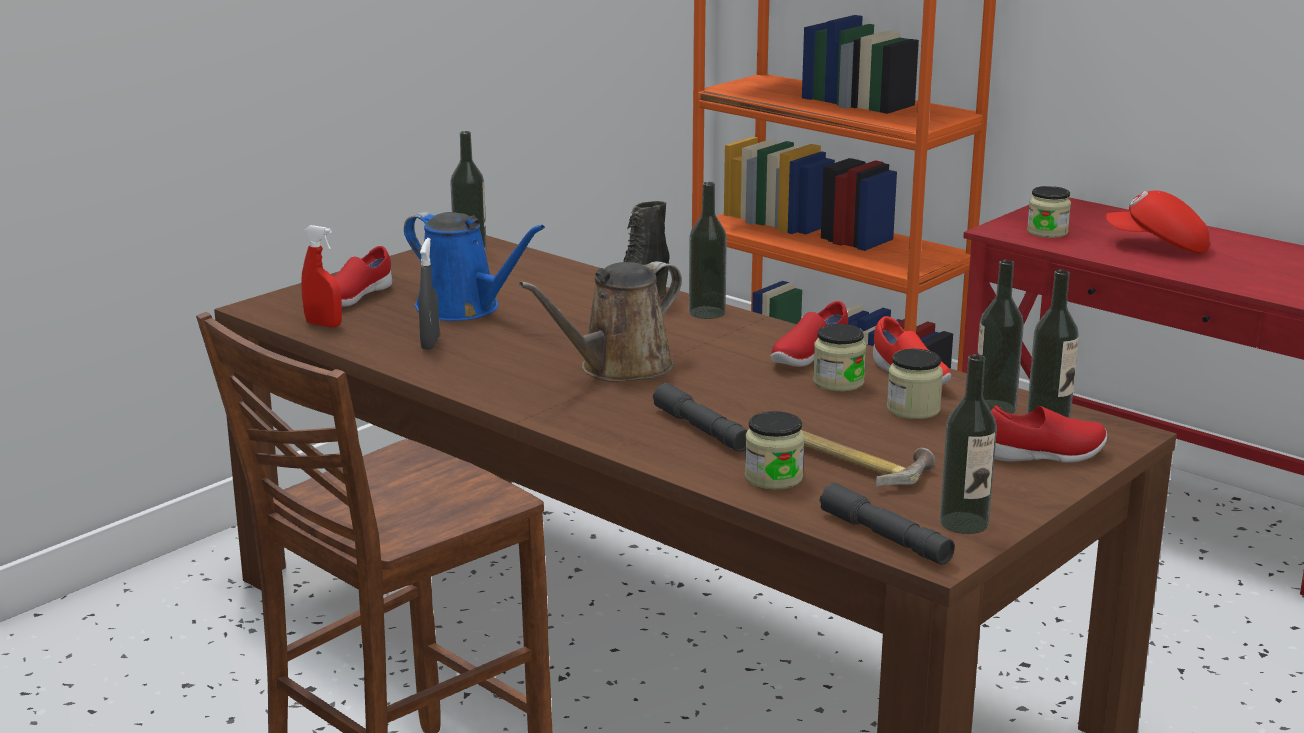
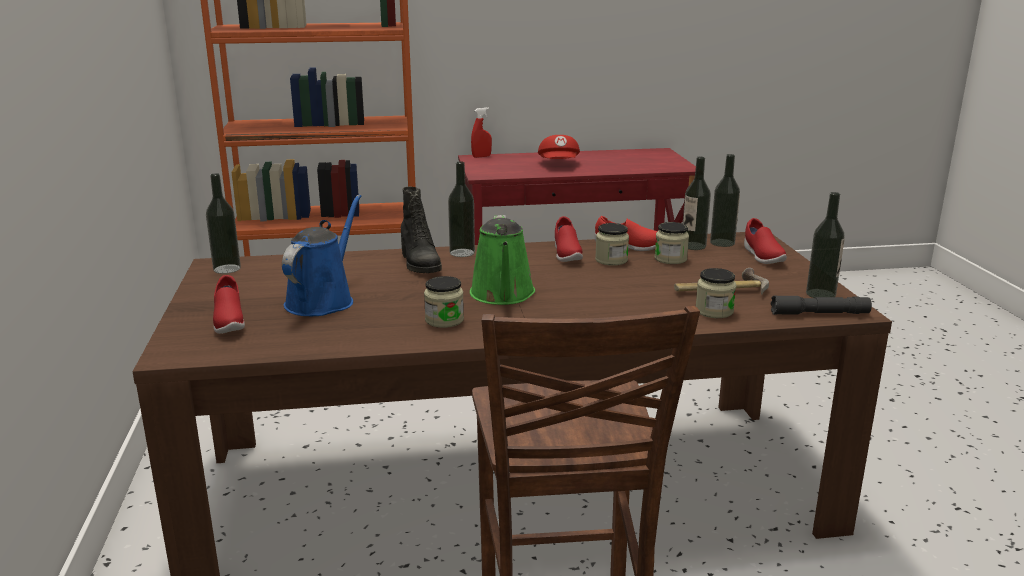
camera: 50 degrees left, 0 degrees up
(323, 324) = (254, 345): red spray bottle -> red spray bottle (481, 156)
(430, 343) = (361, 326): grey spray bottle -> none
(464, 308) = (323, 300): blue watering can -> blue watering can turned 60 degrees counterclockwise
(619, 368) = (503, 295): brown watering can -> green watering can
(701, 430) = (625, 305): grey flashlight -> none
(1044, 455) = (762, 256): red shoe -> red shoe turned 135 degrees clockwise
(1047, 232) = (503, 170): jar -> jar (444, 320)
(1157, 246) = (559, 164): red cap -> red cap turned 60 degrees counterclockwise

